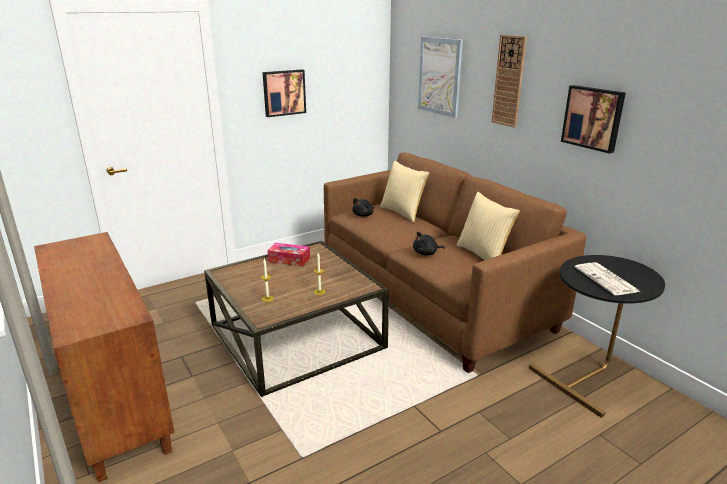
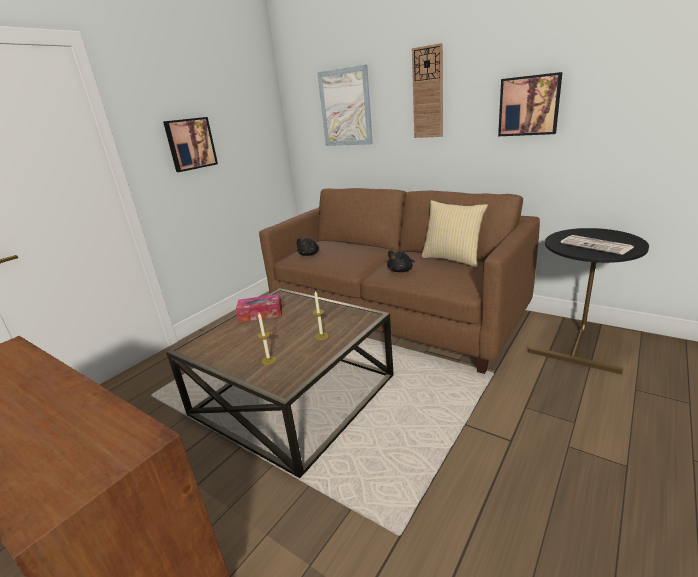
camera: 20 degrees left, 0 degrees up
(403, 213) = (345, 244): pillow -> none

